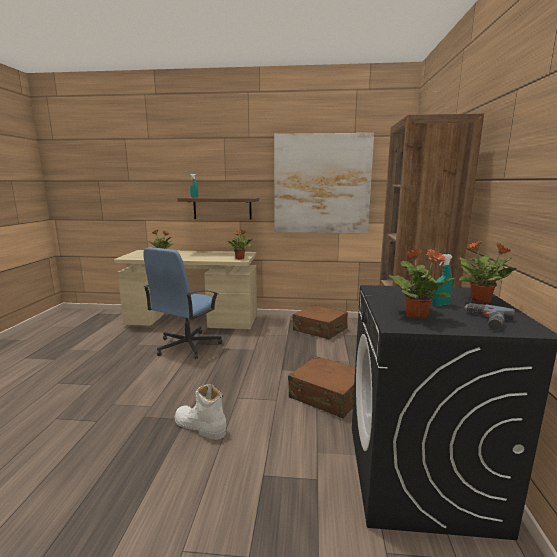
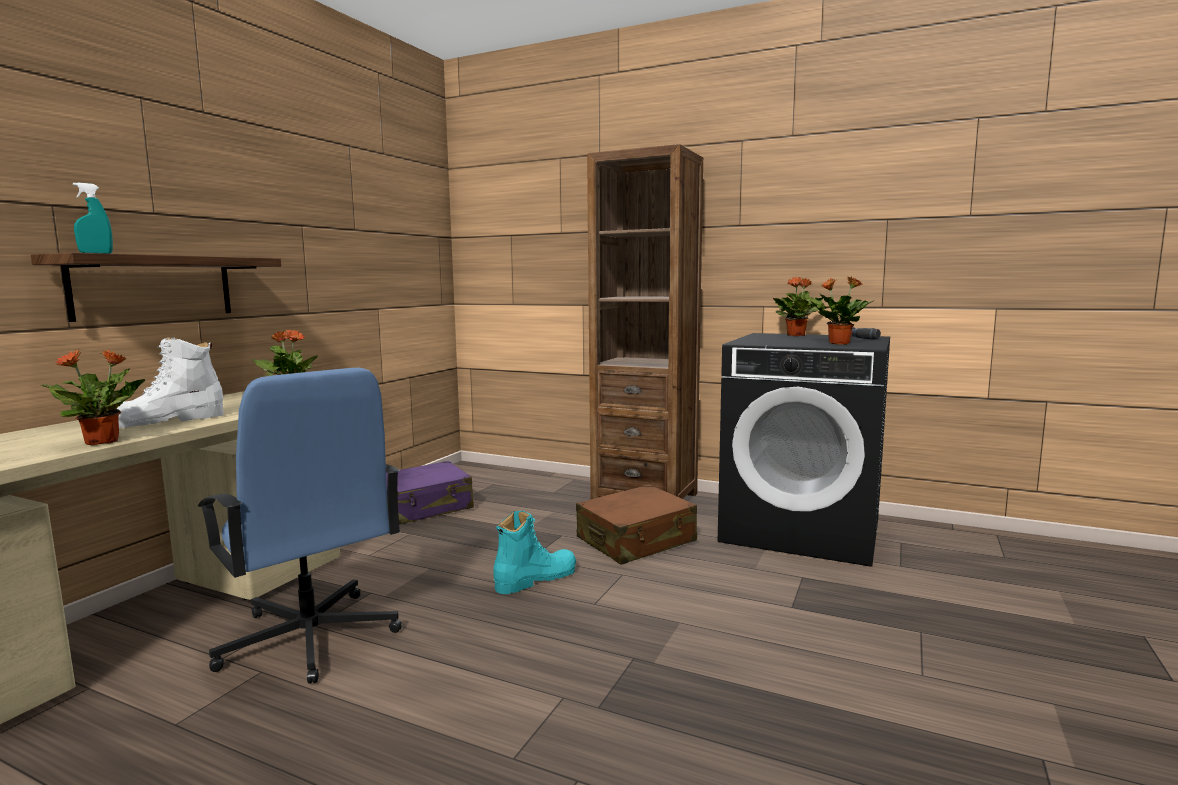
camera: 70 degrees left, 5 degrees down
(200, 427) = (664, 644): white boot -> white boot (165, 421)
(256, 376) = (535, 579): none -> turquoise boot
(320, 329) = (424, 508): brown suitcase -> purple suitcase
(322, 184) = (350, 236): picture -> none
(440, 304) = (806, 339): turquoise spray bottle -> none

